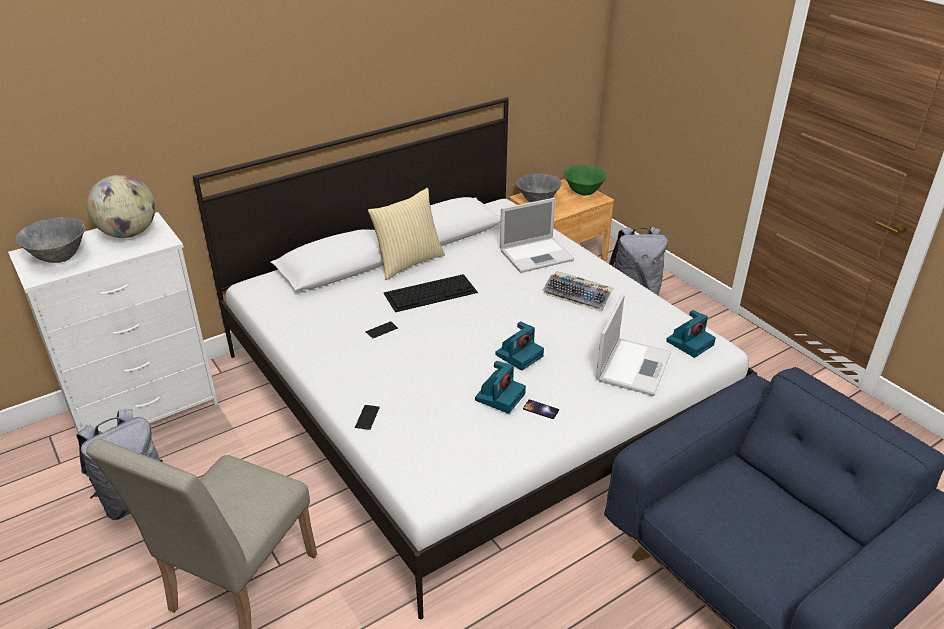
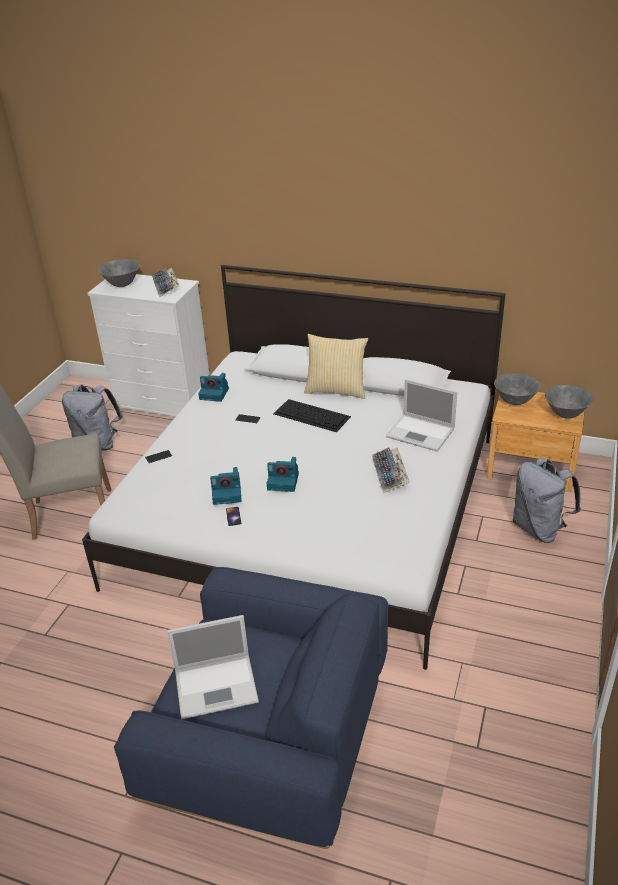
camera: 55 degrees right, 0 degrees up
(129, 234) = (166, 286): globe -> keyboard
(583, 192) = (566, 414): green bowl -> grey bowl
(633, 366) = (330, 536): laptop -> laptop (218, 685)
(690, 342) = (396, 552): camera -> camera (215, 394)

